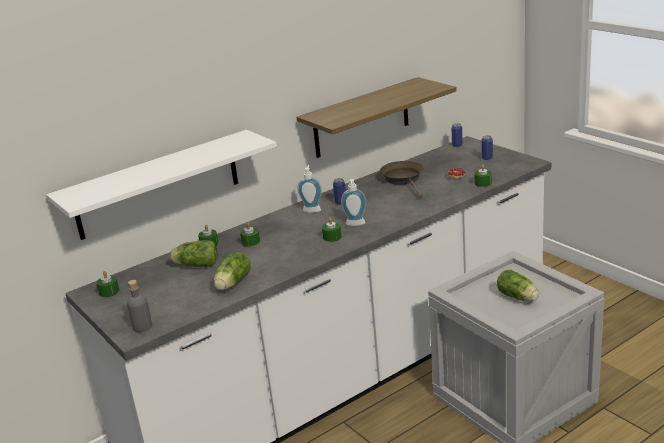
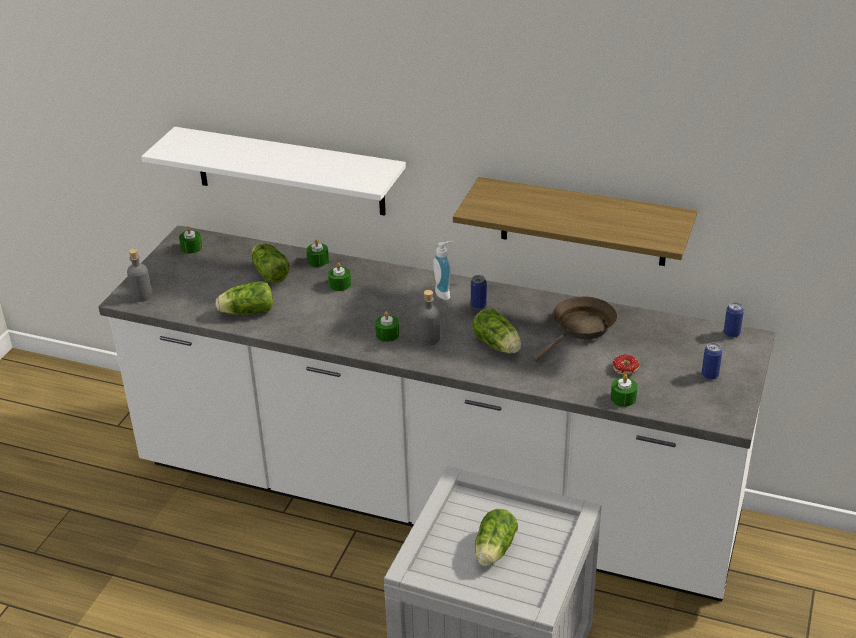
camera: 55 degrees right, 10 degrees up
(355, 224) = (429, 339): soap dispenser -> grey bottle
(390, 205) = (498, 346): none -> lettuce

